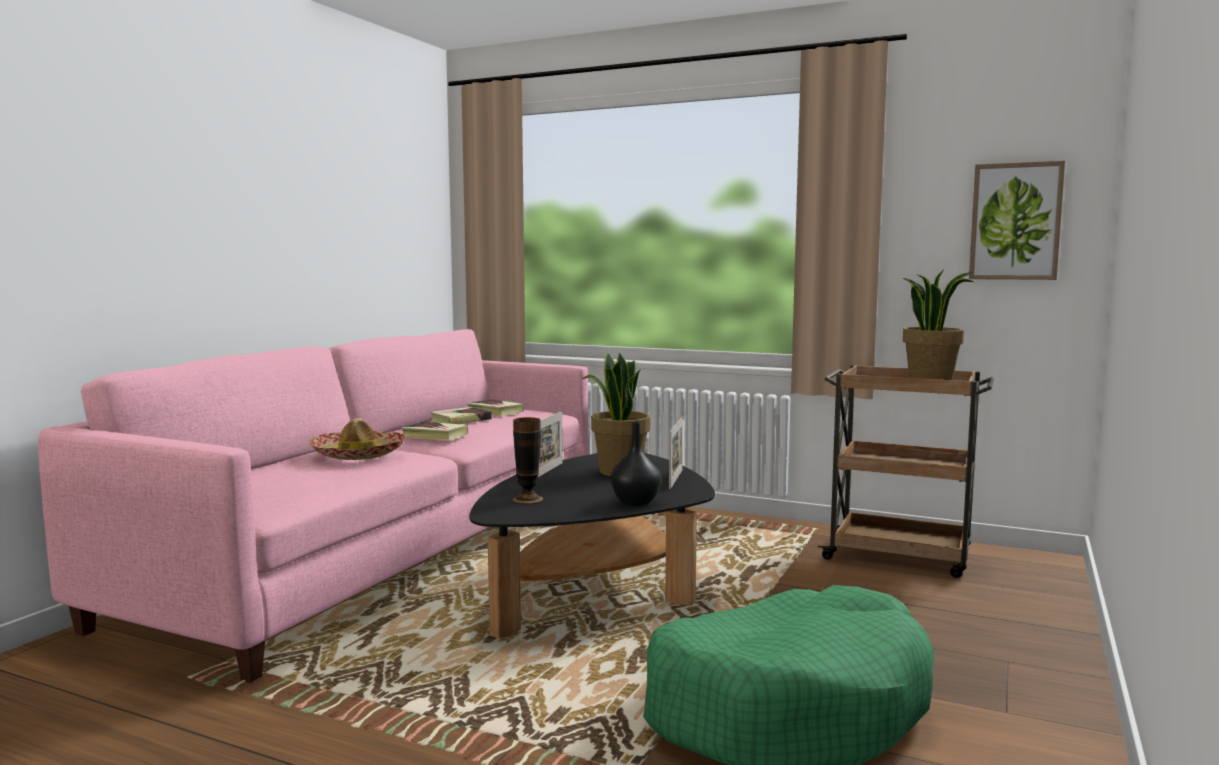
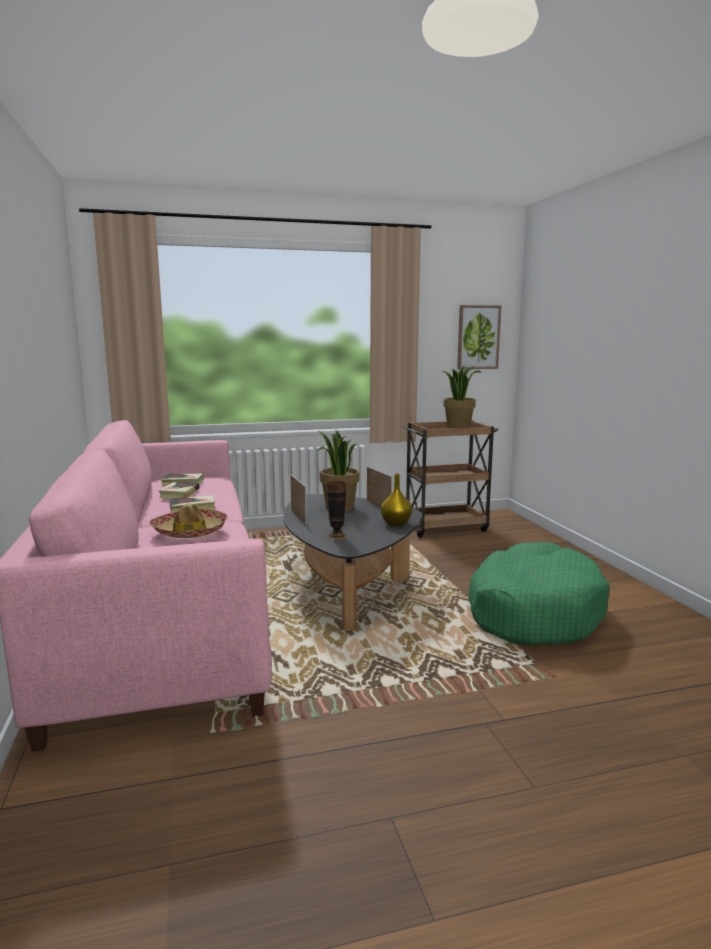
camera: 40 degrees left, 5 degrees up
(636, 503) = (396, 524): black vase -> yellow vase

